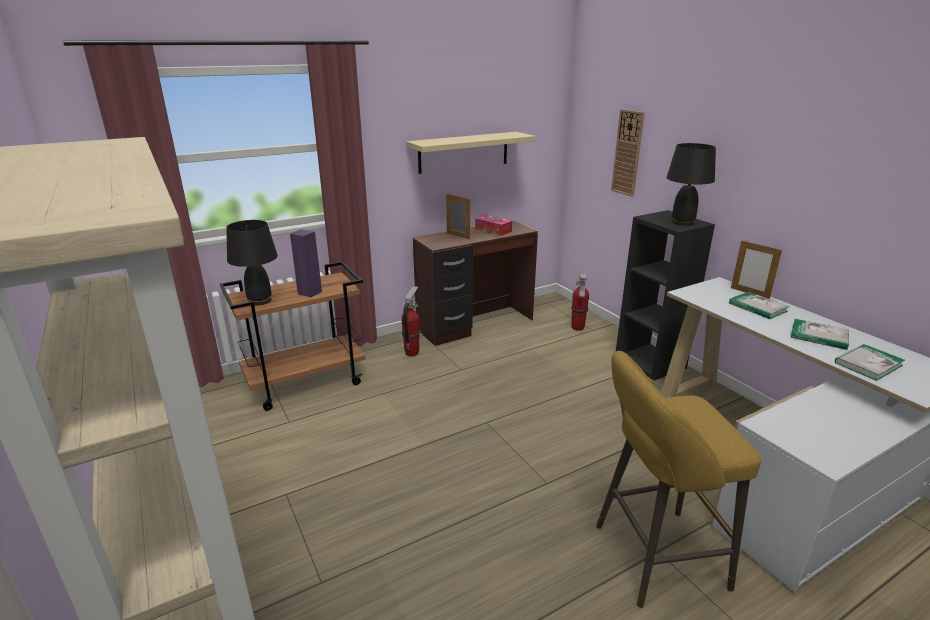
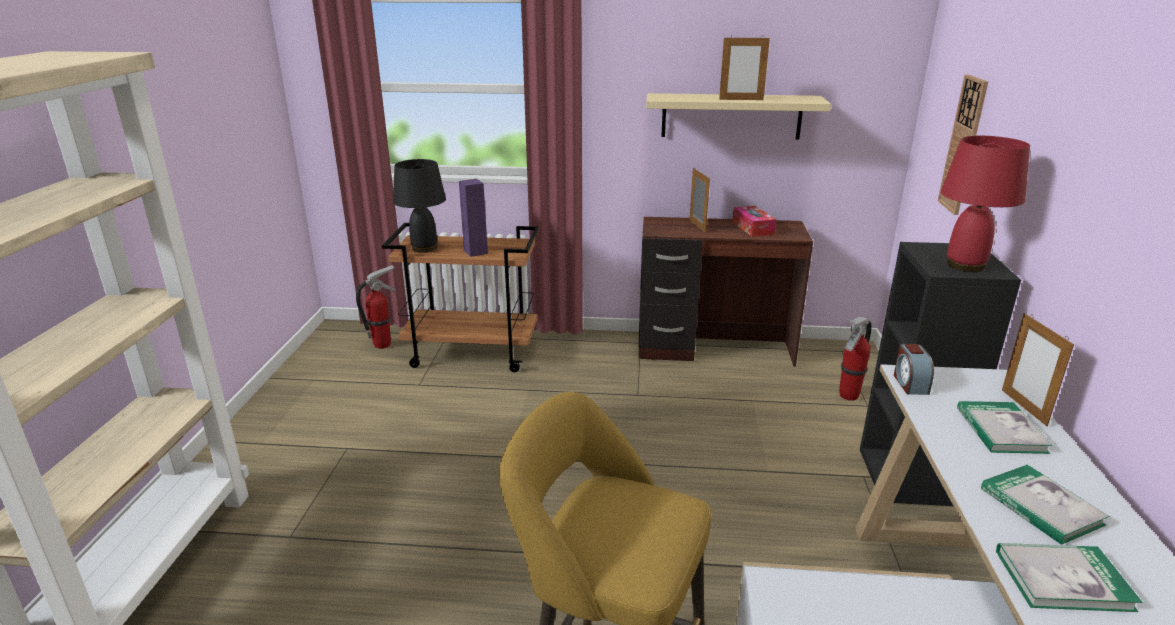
camera: 35 degrees right, 0 degrees up
(412, 353) = (605, 358): fire extinguisher -> fire extinguisher (383, 344)
(480, 139) = (741, 99): none -> picture frame
(682, 222) = (964, 265): black table lamp -> red table lamp
(693, 297) = (910, 383): none -> alarm clock

